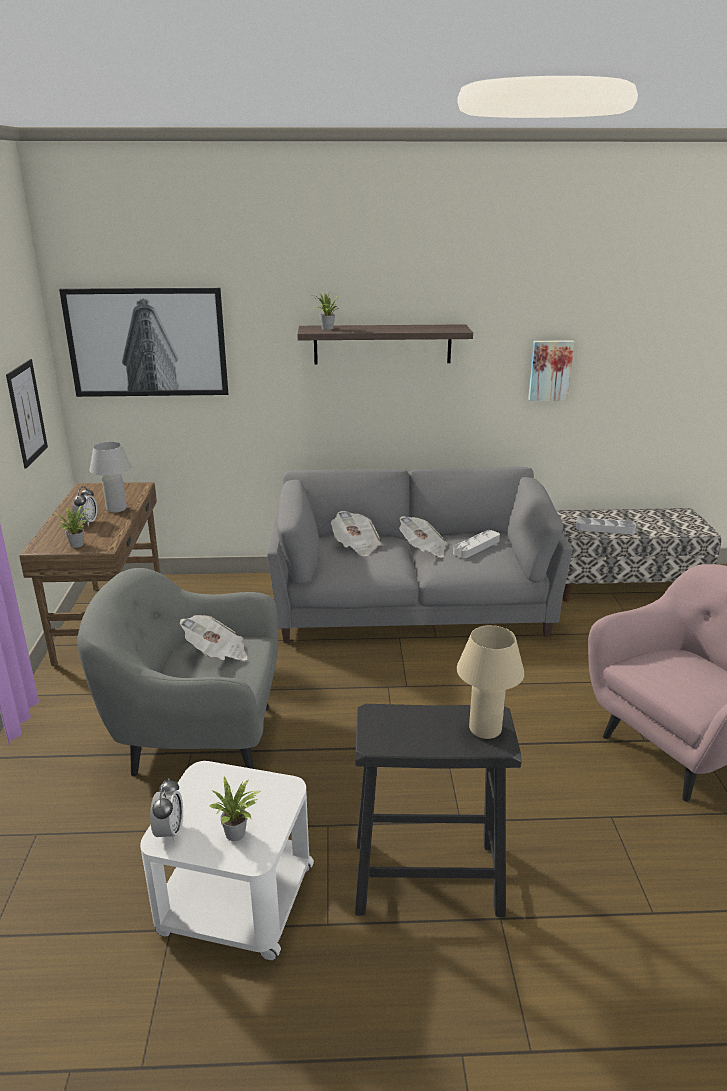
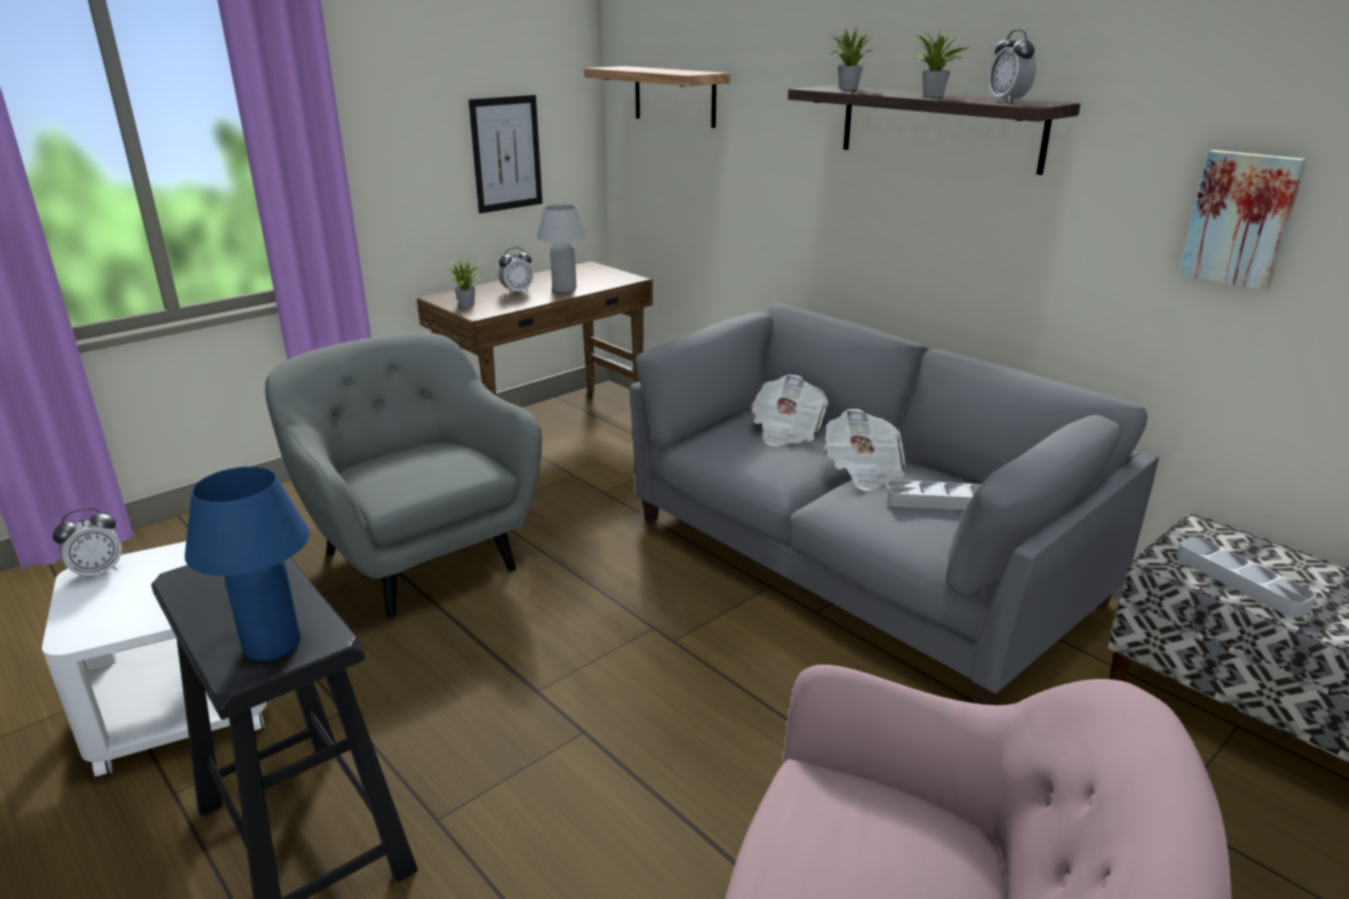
camera: 50 degrees right, 0 degrees up
(147, 342) = (674, 96): picture -> shelf
(217, 653) = (431, 459): newspaper -> none
(238, 834) = (112, 610): potted plant -> potted plant (935, 96)
(441, 328) = (1007, 101): none -> alarm clock
(485, 729) = (272, 645): beige table lamp -> blue table lamp

